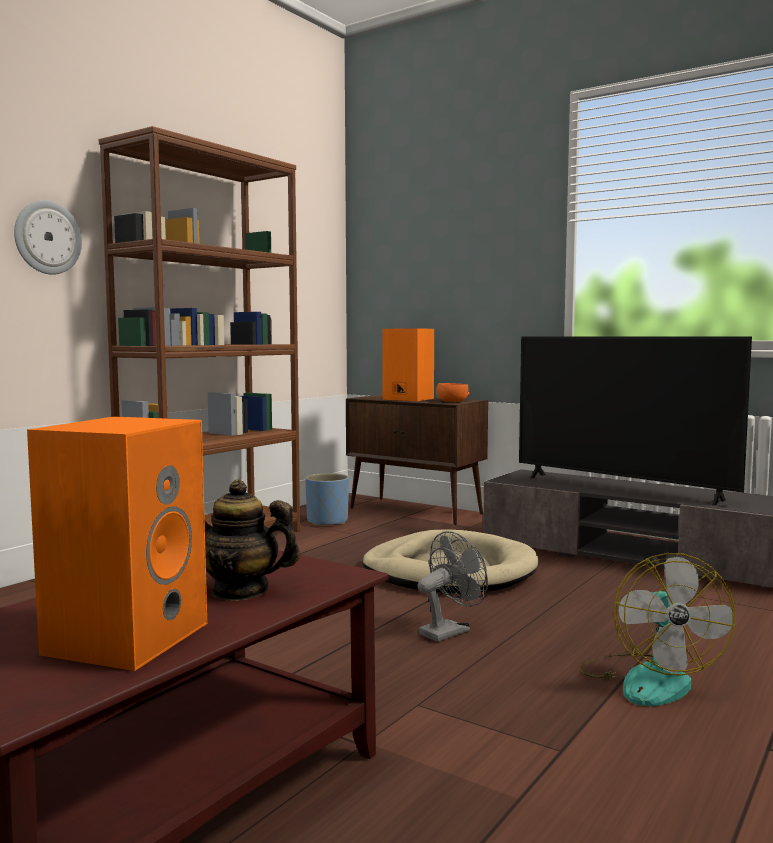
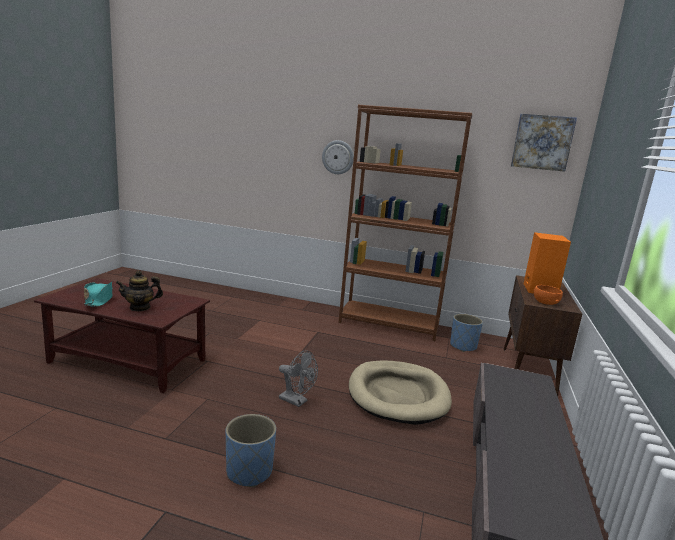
camera: 70 degrees right, 10 degrees up
(127, 636) = (99, 300): orange speaker -> turquoise hat
(240, 591) = (140, 307): teapot -> teapot turned 105 degrees counterclockwise
(310, 219) = (542, 142): none -> picture
(620, 488) = (521, 421): television -> none
(649, 679) = (249, 472): fan -> blue planter

